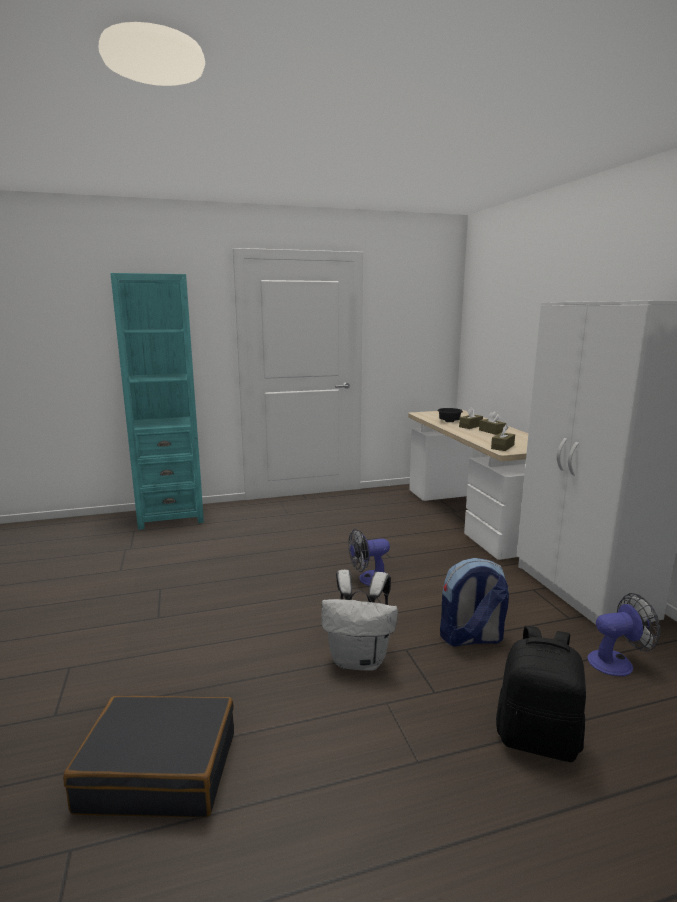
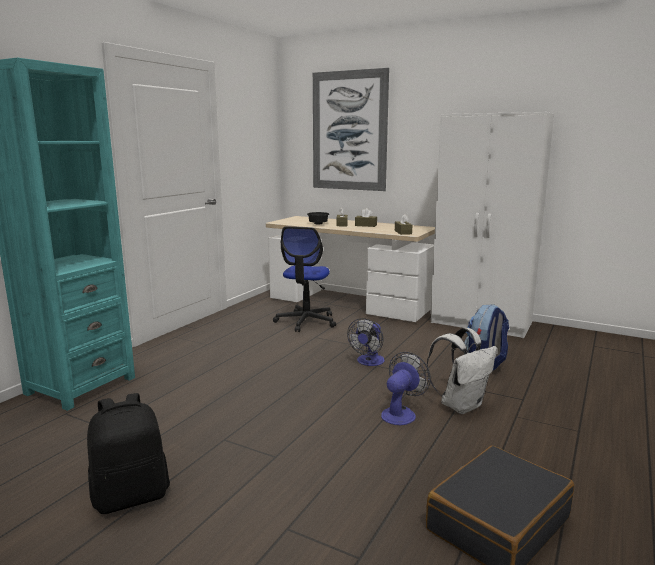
camera: 45 degrees left, 0 degrees up
(396, 521) = (306, 321): none -> office chair
(509, 319) = (349, 131): none -> picture
(537, 739) = (591, 394): black backpack -> black backpack (131, 496)
(617, 662) = (552, 348): fan -> fan (401, 413)

